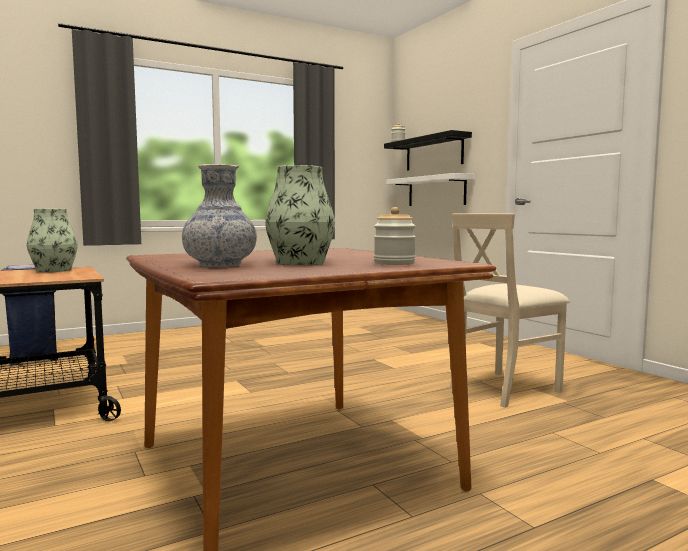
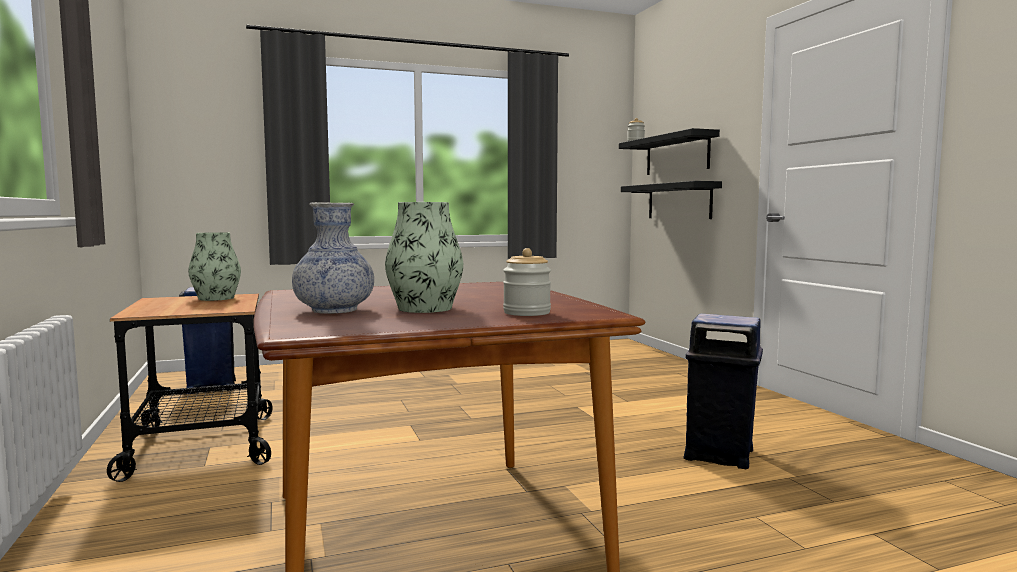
camera: 10 degrees right, 0 degrees up
(436, 191) = (679, 201): white shelf -> black shelf
(504, 389) = (720, 455): beige chair -> blue trash can

